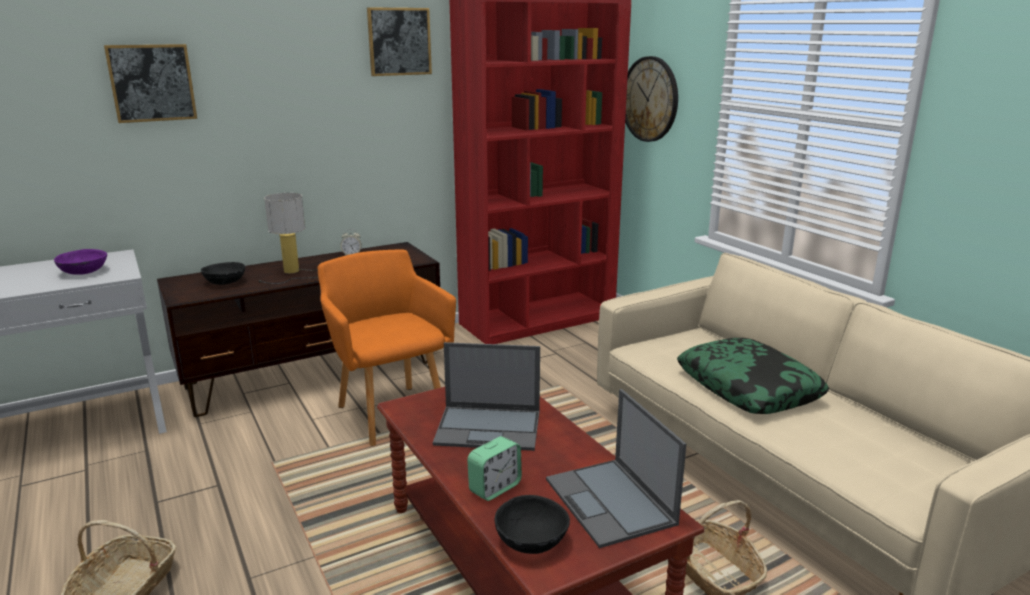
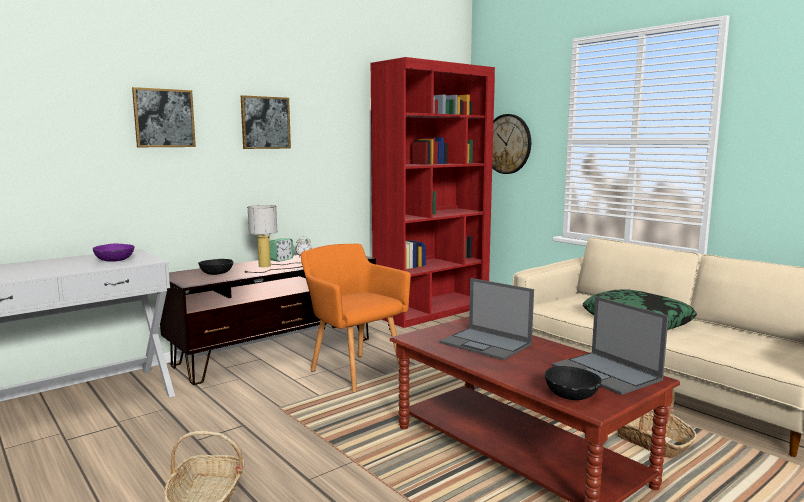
camera: 10 degrees left, 10 degrees down
(399, 41) = (336, 98): picture -> picture (265, 122)
(489, 428) = (486, 344): laptop -> laptop turned 45 degrees clockwise
(495, 488) = (520, 372): alarm clock -> alarm clock (281, 259)

